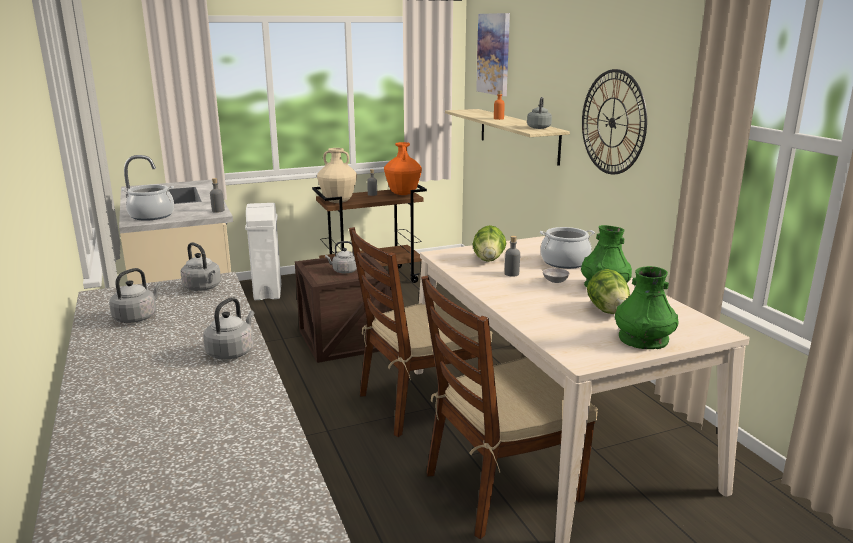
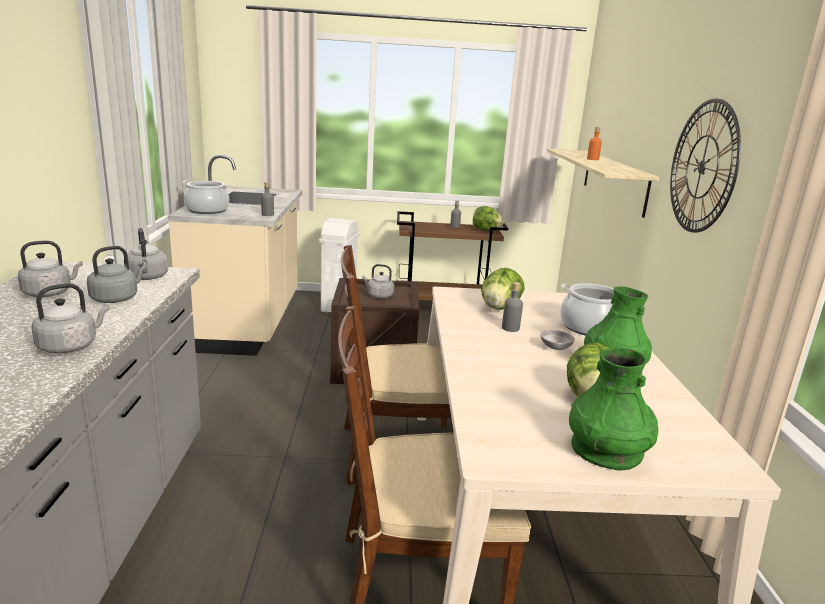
camera: 20 degrees right, 0 degrees up
(338, 201) = (415, 228): beige vase -> none
(403, 194) = (486, 230): orange vase -> lettuce
(494, 54) = (607, 89): picture -> none
(539, 127) = (626, 170): grey kettle -> grey kettle (117, 298)

